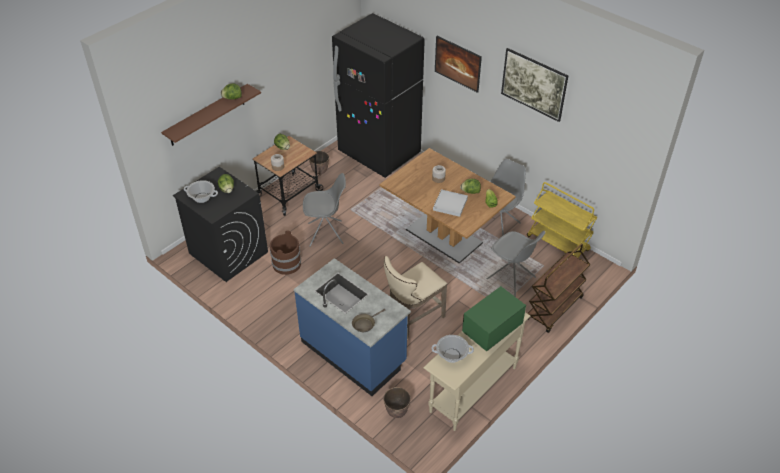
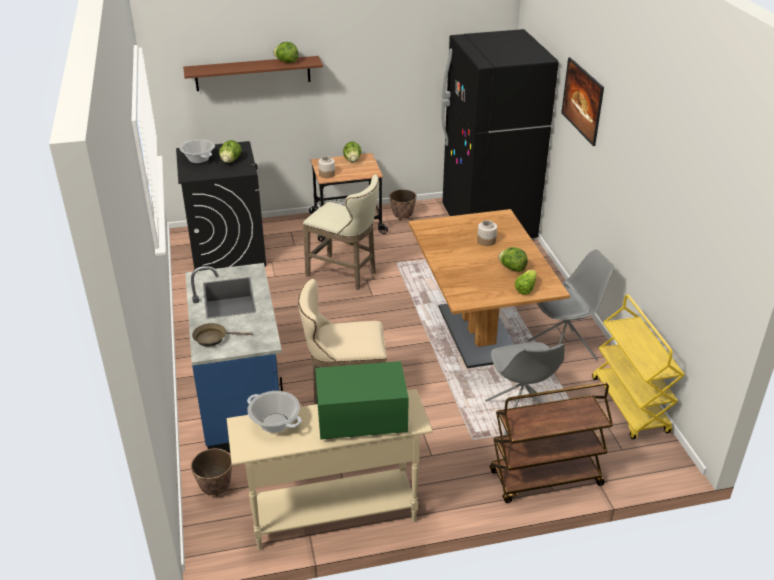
camera: 35 degrees right, 10 degrees down
(286, 264) = (271, 285): brown bucket -> none
(326, 233) = (345, 274): grey chair -> beige stool
(450, 204) = (471, 271): white tray -> none
(532, 95) = (643, 152): picture -> none

